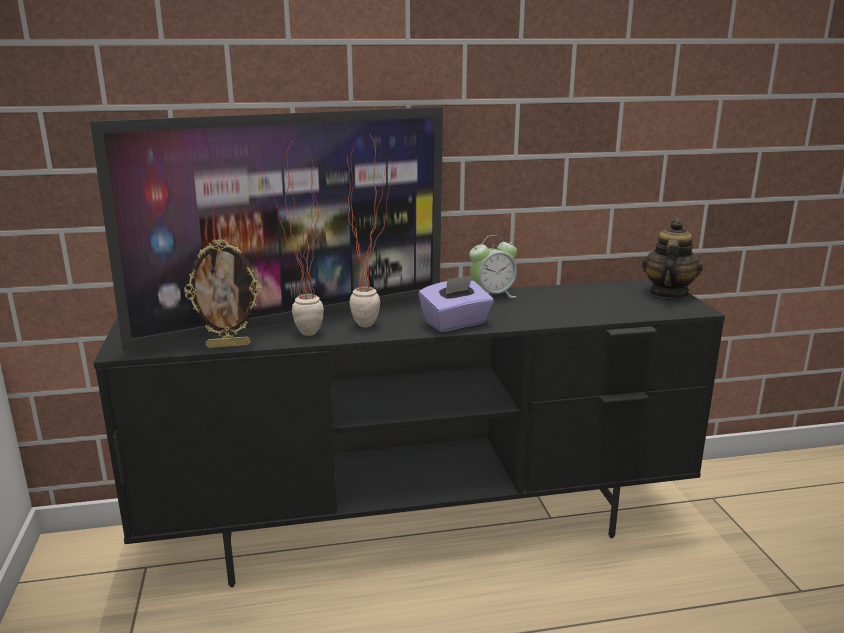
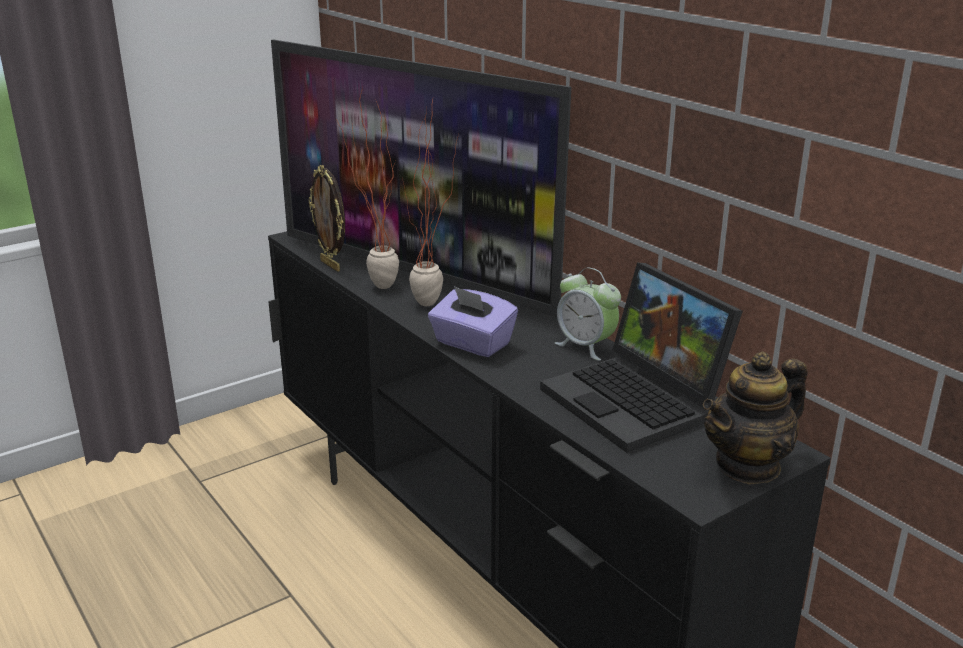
camera: 65 degrees right, 5 degrees up
(580, 299) = (638, 402): none -> laptop
(667, 293) = (748, 465): teapot -> teapot turned 150 degrees clockwise

